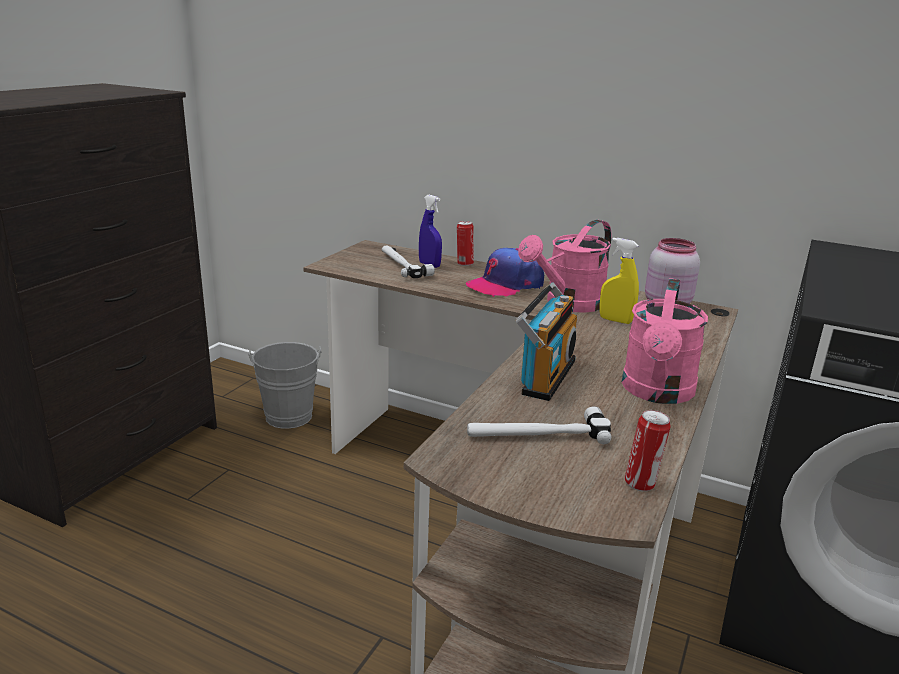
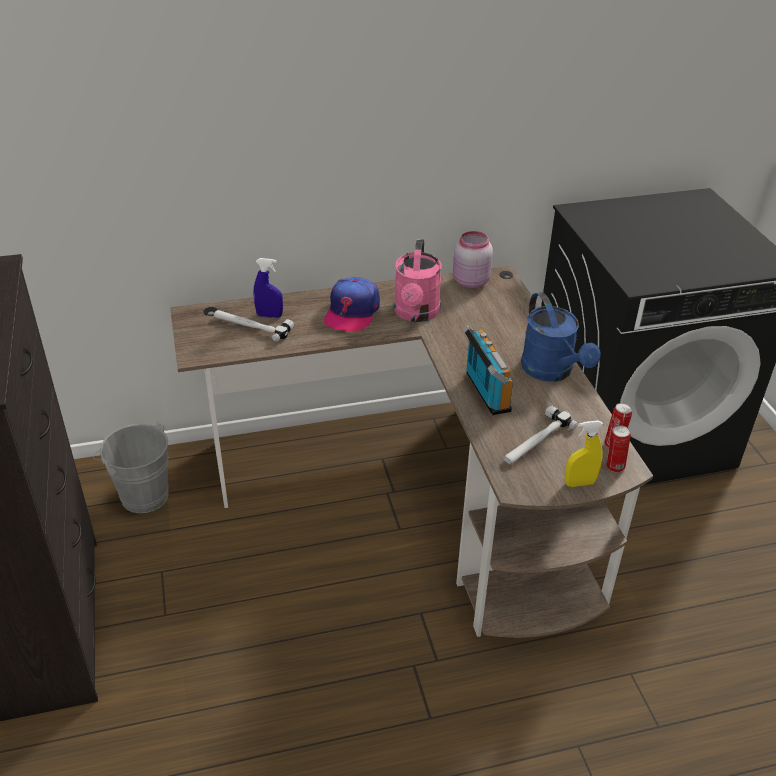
camera: 40 degrees left, 15 degrees up
(464, 264) = (291, 301): can -> can (614, 467)
(615, 320) = (461, 315): yellow spray bottle -> yellow spray bottle (579, 483)
(657, 393) = (552, 372): pink watering can -> blue watering can

